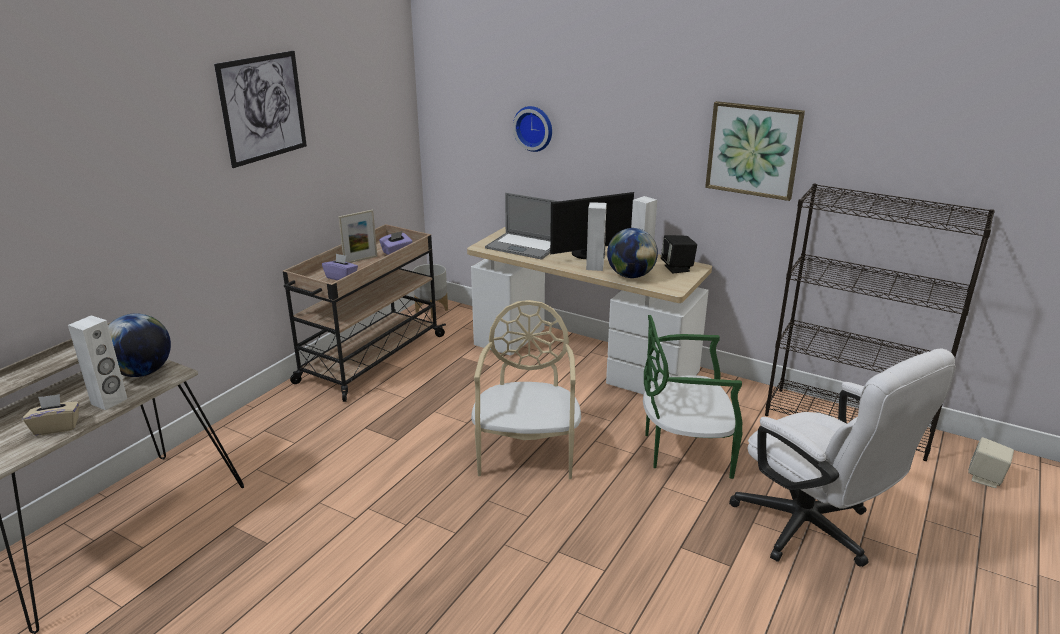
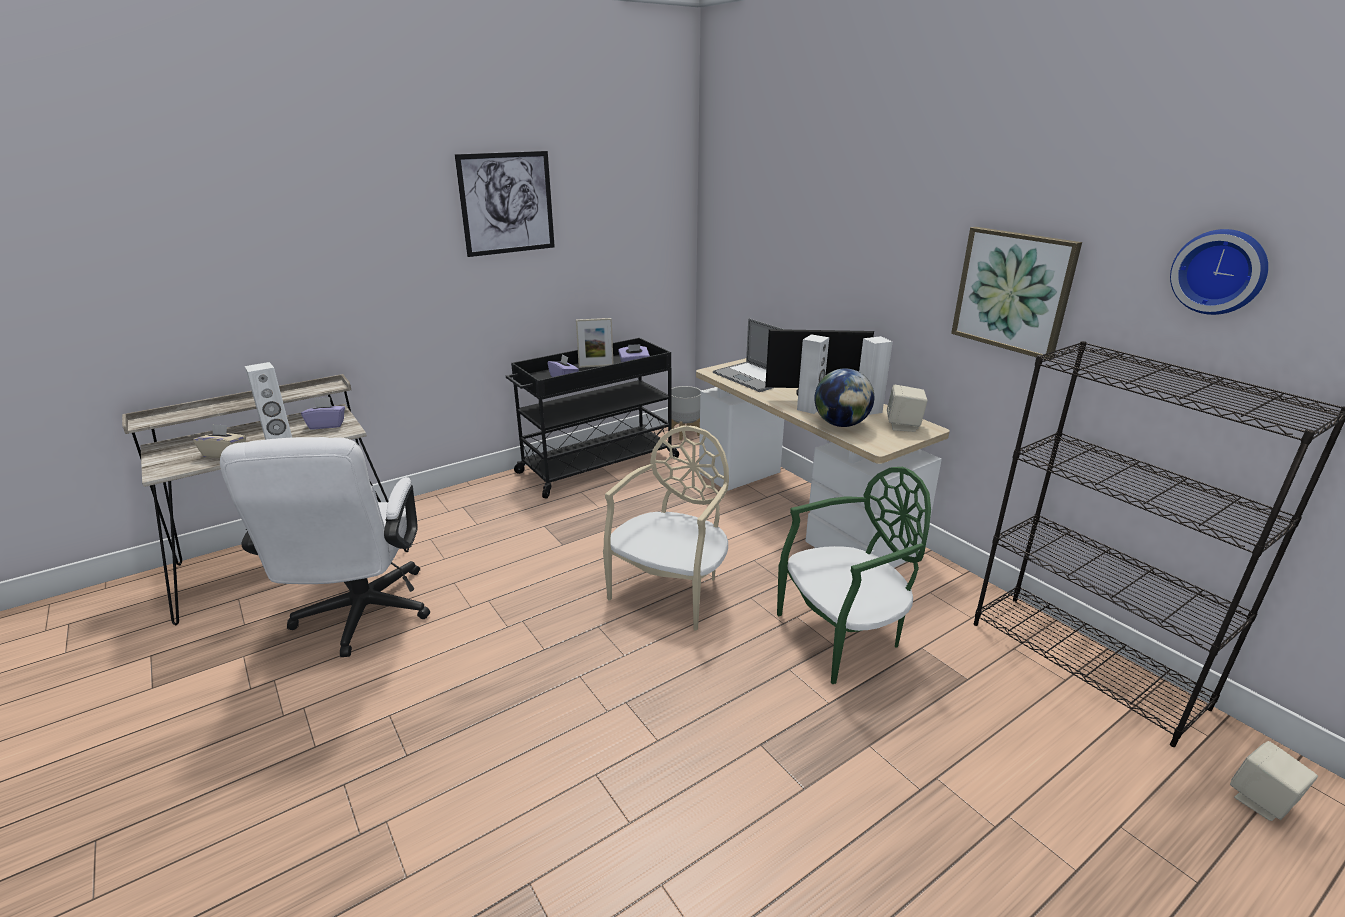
camera: 25 degrees right, 0 degrees up
(142, 372) = (327, 425): globe -> purple tissue box
(370, 359) = (596, 466): beige cart -> black cart
(534, 128) = (790, 252): wall clock -> wall clock (1220, 271)
(677, 268) = (903, 426): black speaker -> beige speaker
(684, 450) = (843, 636): green chair -> green chair turned 135 degrees clockwise
(814, 532) = (942, 785): white office chair -> white office chair (360, 619)

